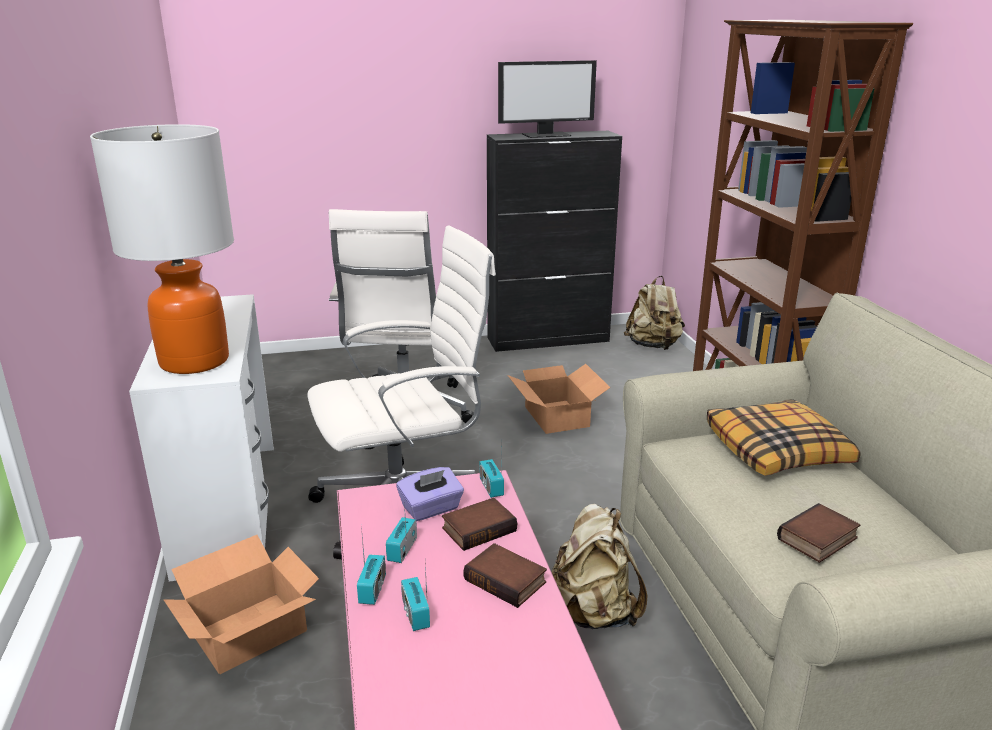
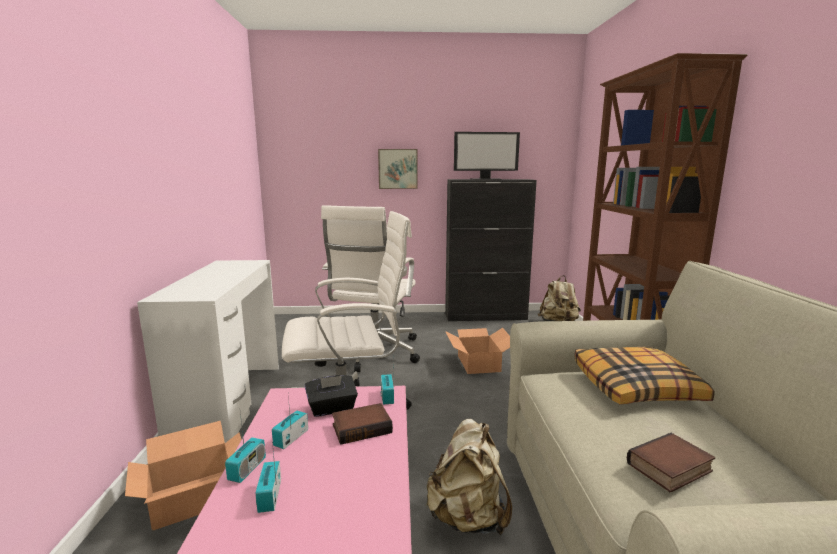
camera: 10 degrees right, 10 degrees down
(193, 361) = (196, 289): table lamp -> none
(408, 119) = (398, 169): none -> picture
(431, 509) = (332, 408): purple tissue box -> black tissue box
(507, 580) = (365, 475): book -> none

